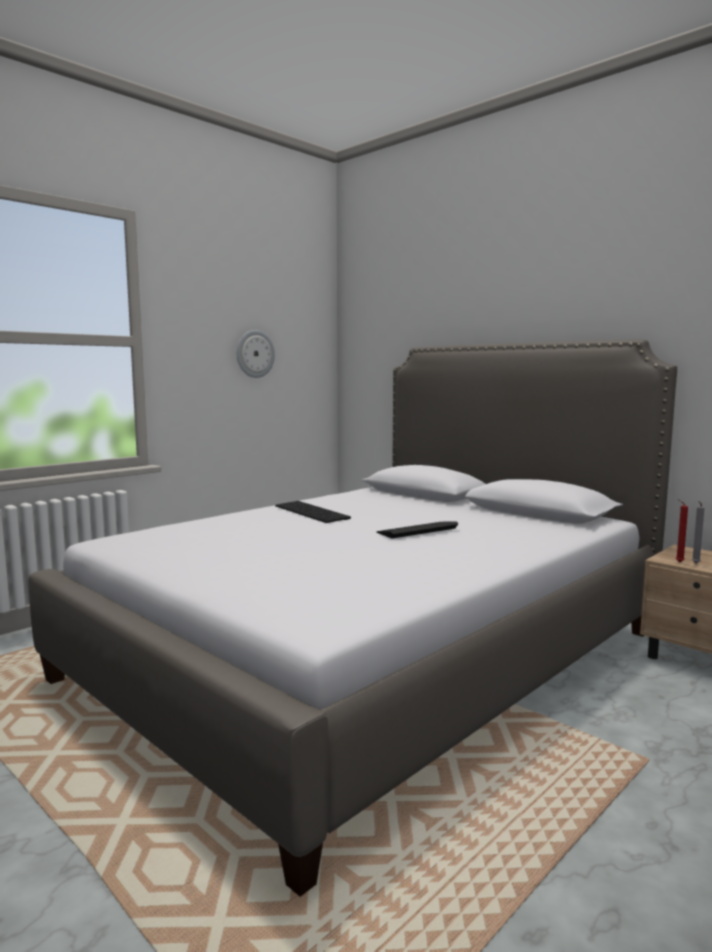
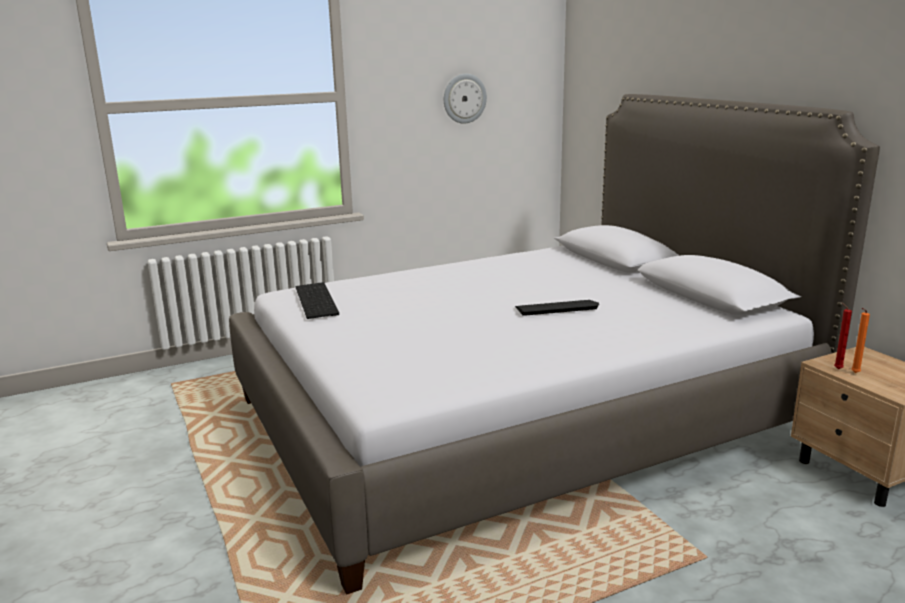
camera: 20 degrees right, 10 degrees up
(313, 512) = (479, 275): keyboard -> keyboard (318, 300)
(695, 564) = (854, 373): grey candle -> orange candle

